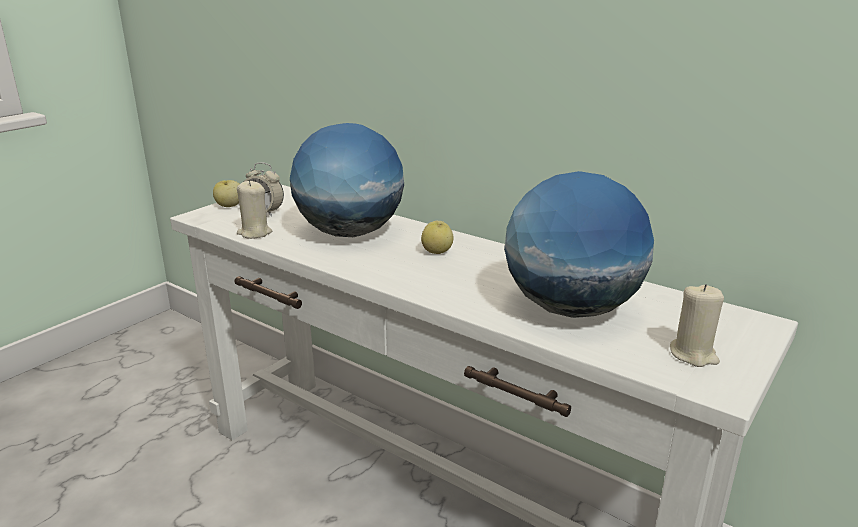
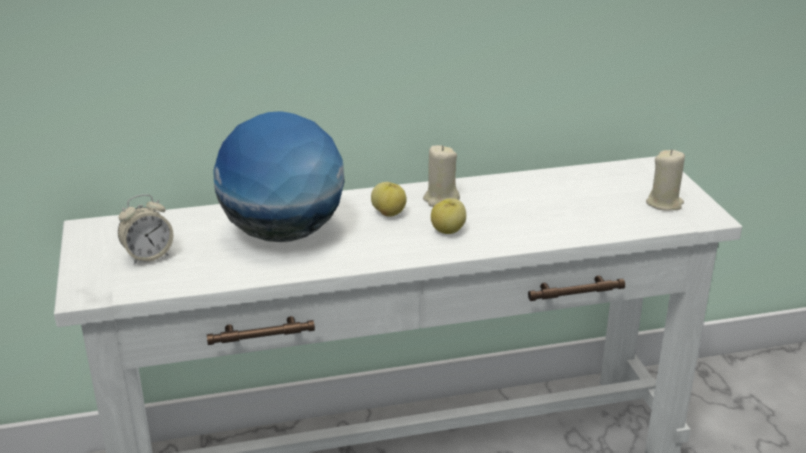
camera: 50 degrees left, 5 degrees up
(229, 206) = (88, 268): apple -> apple (448, 231)
(254, 233) = (197, 278): beige candle -> beige candle (441, 199)
(571, 309) = (558, 210): globe -> none

